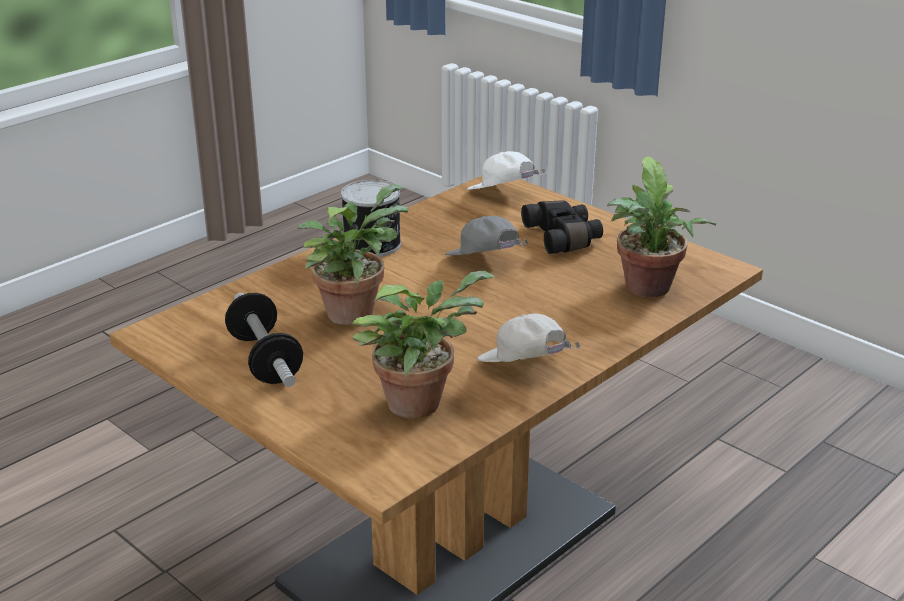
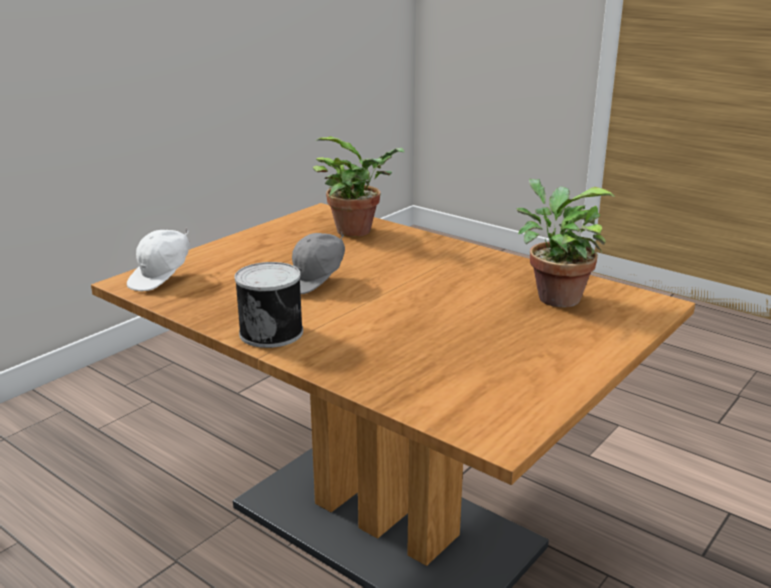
camera: 95 degrees left, 5 degrees down
(265, 360) = (525, 364): dumbbell -> none
(353, 310) = (417, 332): potted plant -> none
(523, 369) = (489, 266): white cap -> none
(564, 238) = (265, 255): black binoculars -> none

